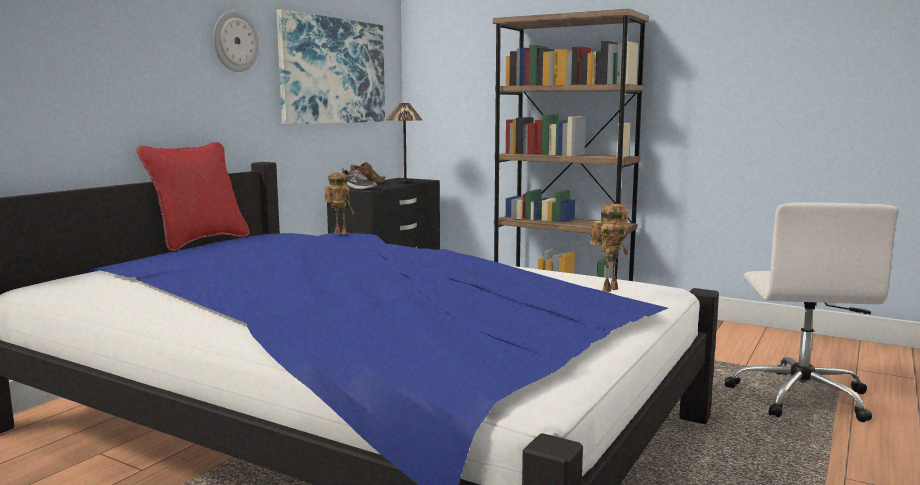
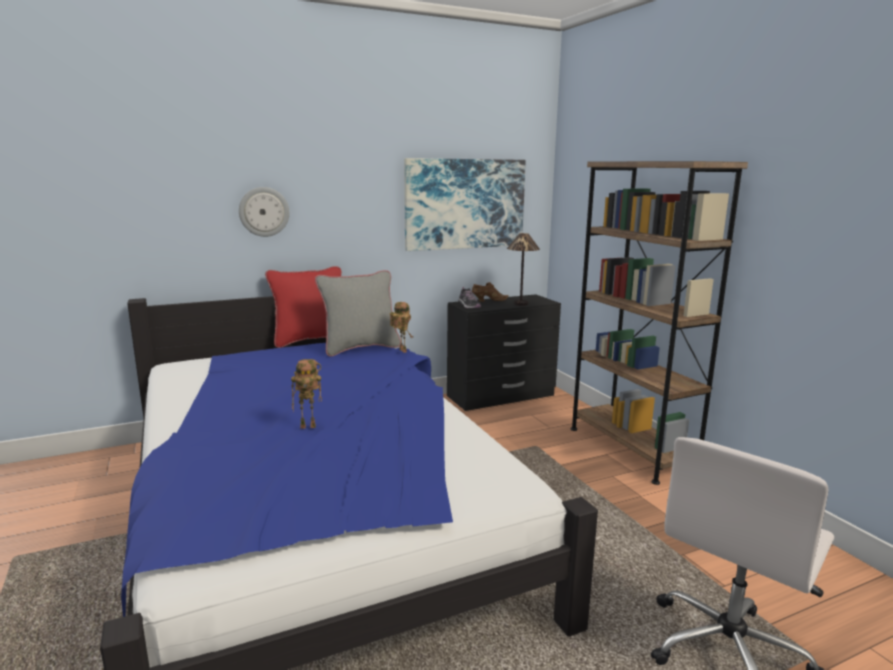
camera: 35 degrees right, 5 degrees up
(235, 41) = (361, 187): wall clock -> wall clock (264, 211)
(283, 238) = (360, 348): none -> grey pillow
(609, 289) = (452, 479): toy robot -> toy robot (309, 426)

